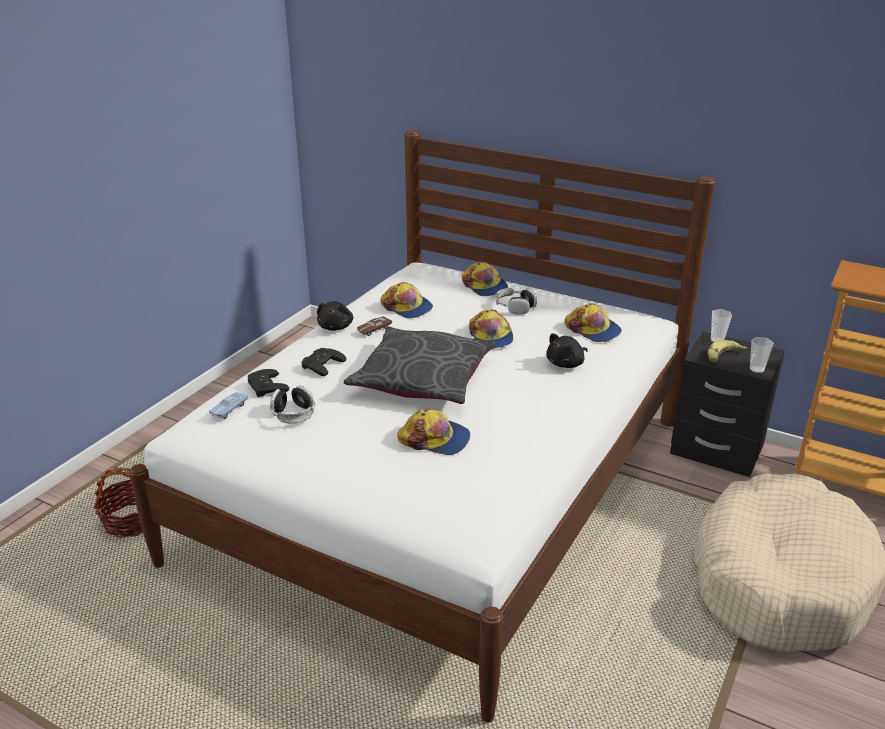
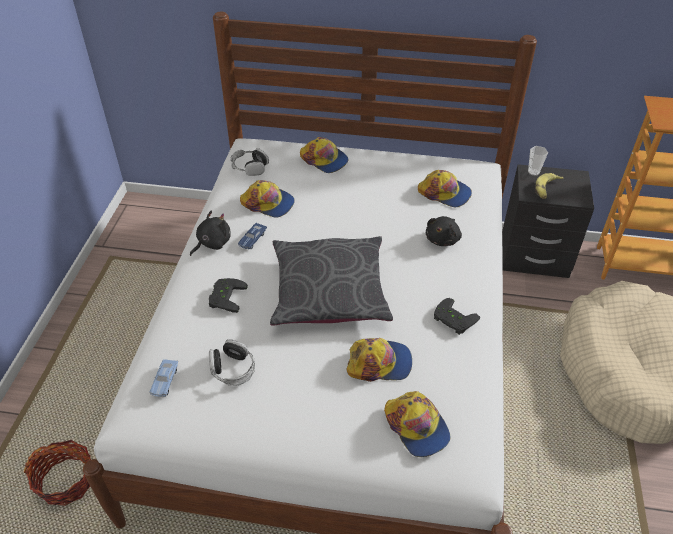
camera: 20 degrees left, 15 degrees up
(264, 386) = (185, 341): black game controller -> black game controller (453, 320)
(336, 327) = (212, 243): black plush toy -> black plush toy turned 120 degrees counterclockwise
(374, 329) = (252, 239): brown toy car -> blue toy car
(491, 337) = (363, 223): cap -> cap (417, 427)
(515, 307) = (365, 180): headphones -> headphones (250, 167)
(756, 369) = (578, 198): cup -> none

